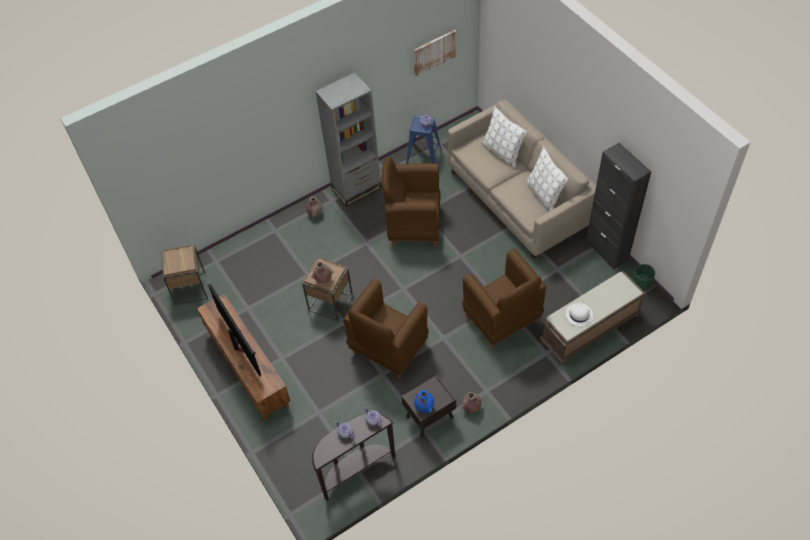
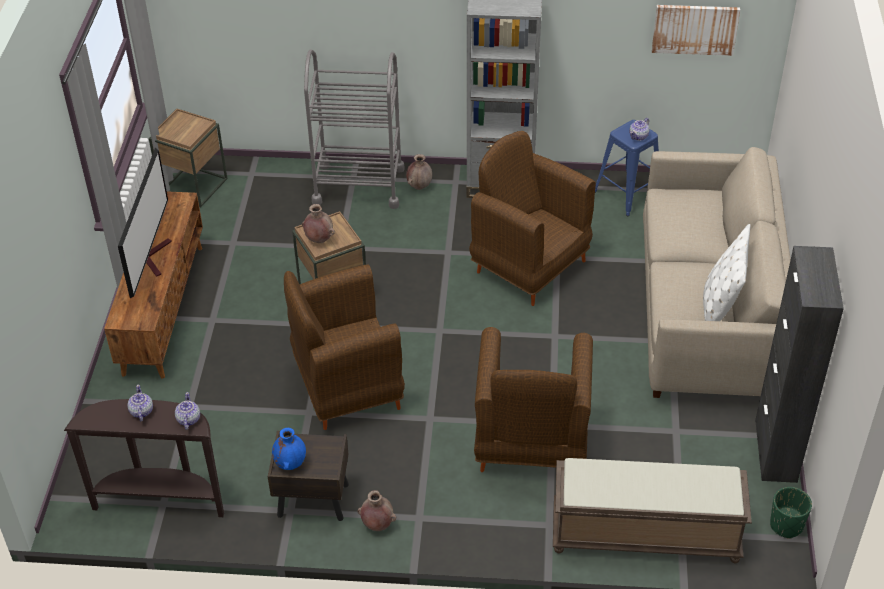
camera: 35 degrees right, 10 degrees down
(282, 233) = (358, 185): none -> grey cart
(502, 152) = (713, 223): white pillow -> none
(578, 314) = (615, 483): white hat -> none

